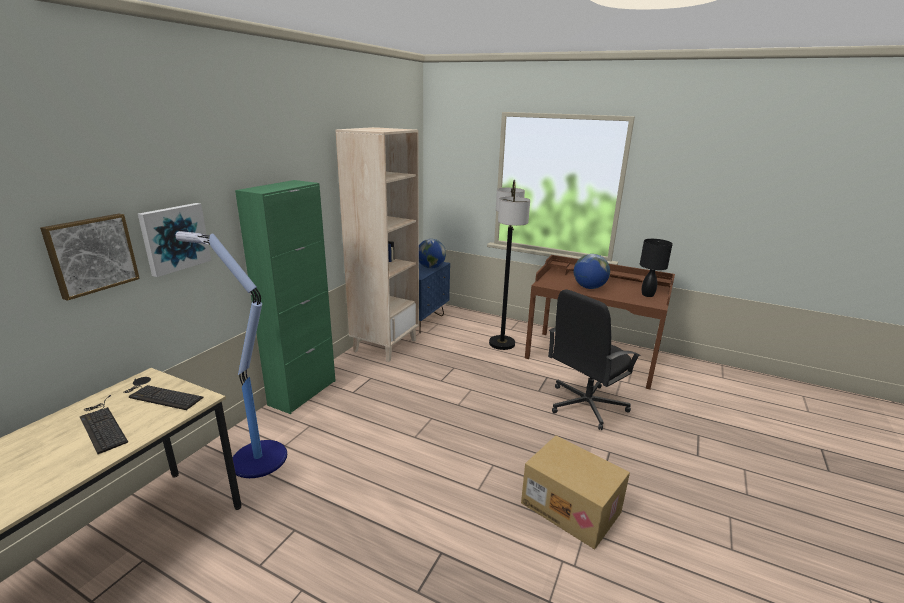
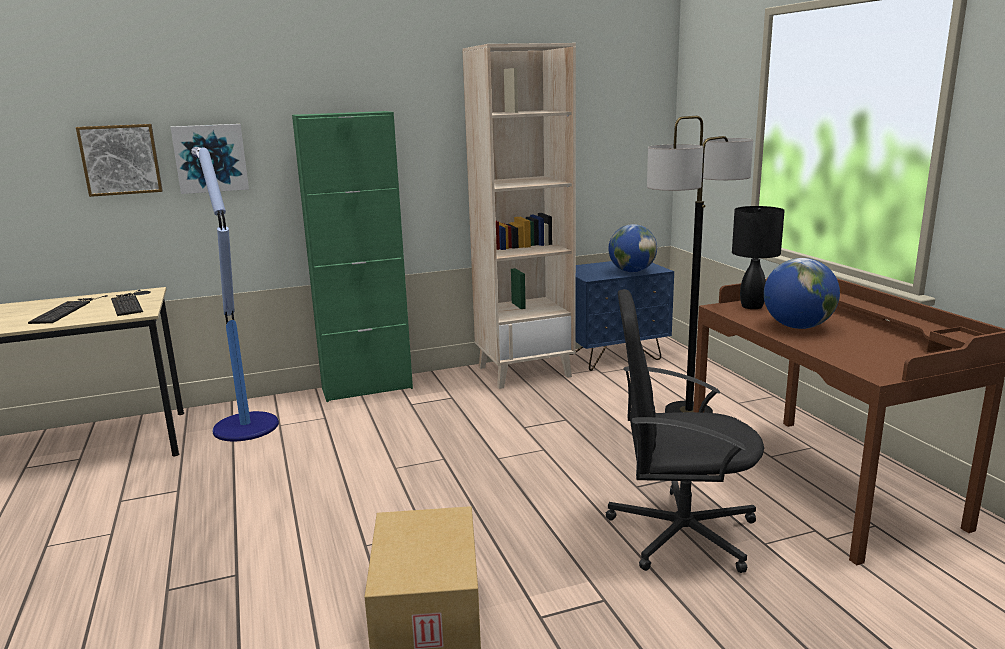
camera: 45 degrees right, 5 degrees down
(648, 295) = (901, 359): black table lamp -> black table lamp (752, 306)

